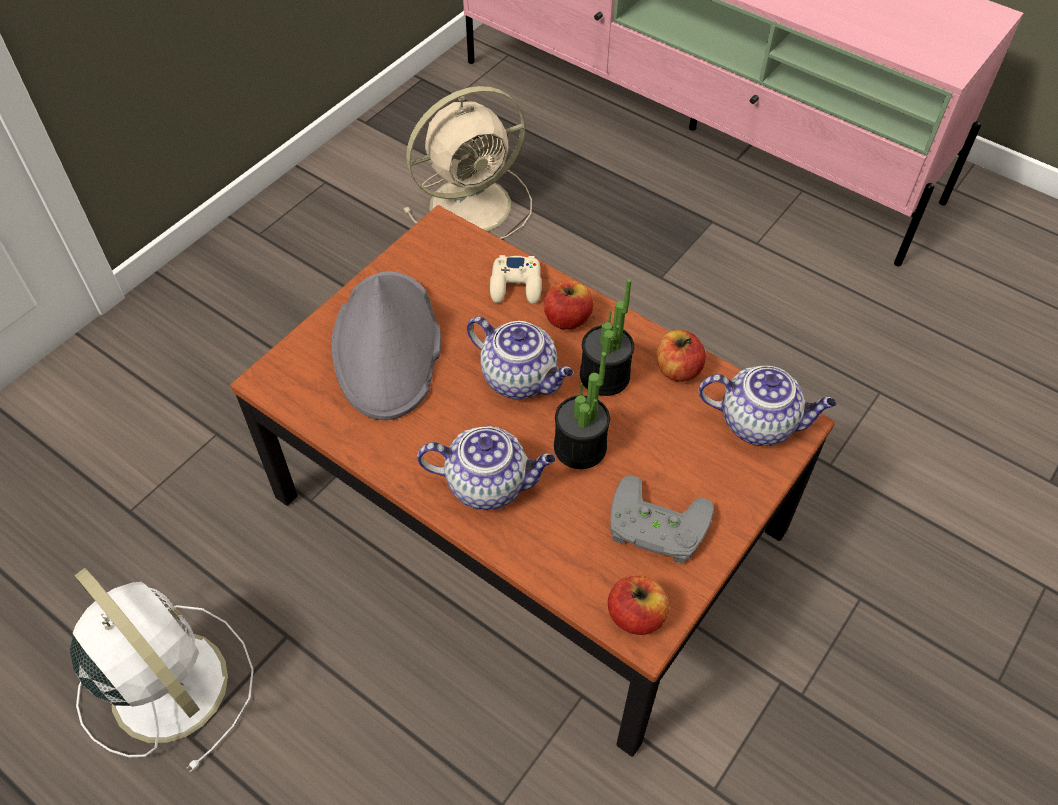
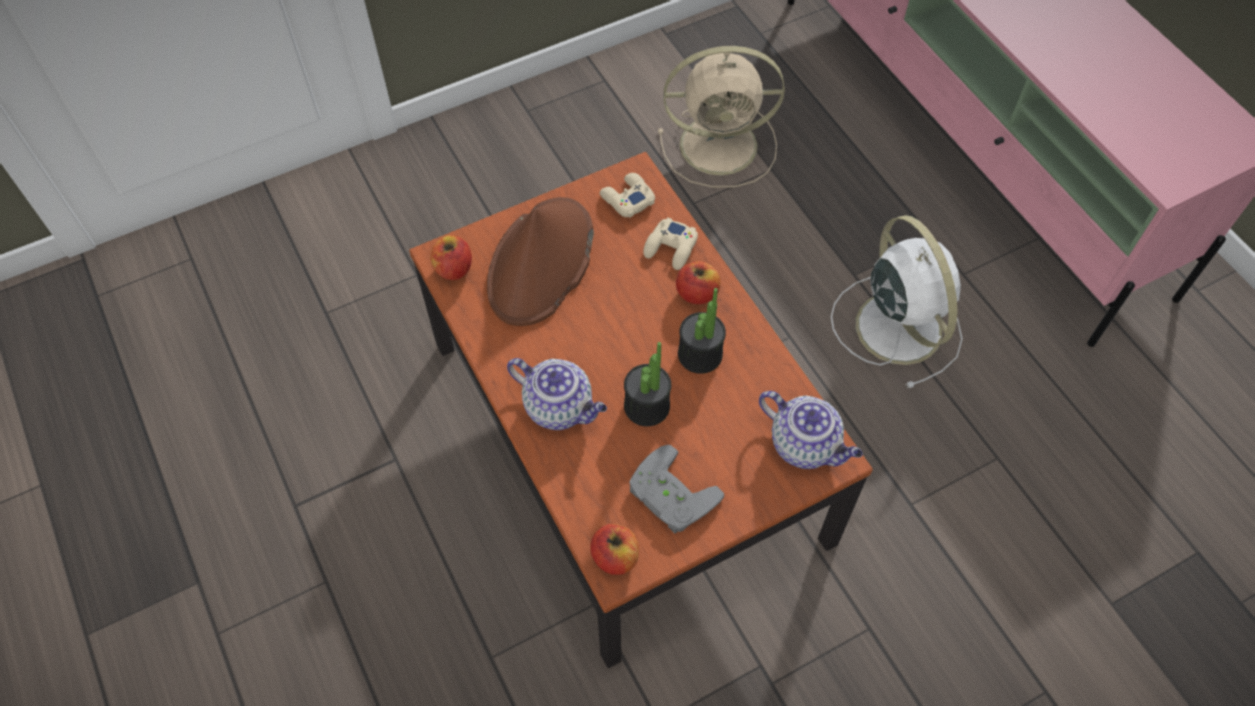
camera: 25 degrees right, 5 degrees up
(166, 682) = (295, 457): white fan -> white fan (896, 324)
(387, 347) = (541, 263): grey hat -> brown hat
(444, 254) = (627, 199): none -> beige game controller
(521, 379) = (631, 330): teapot -> none
(677, 369) = (763, 372): apple -> apple (453, 269)

